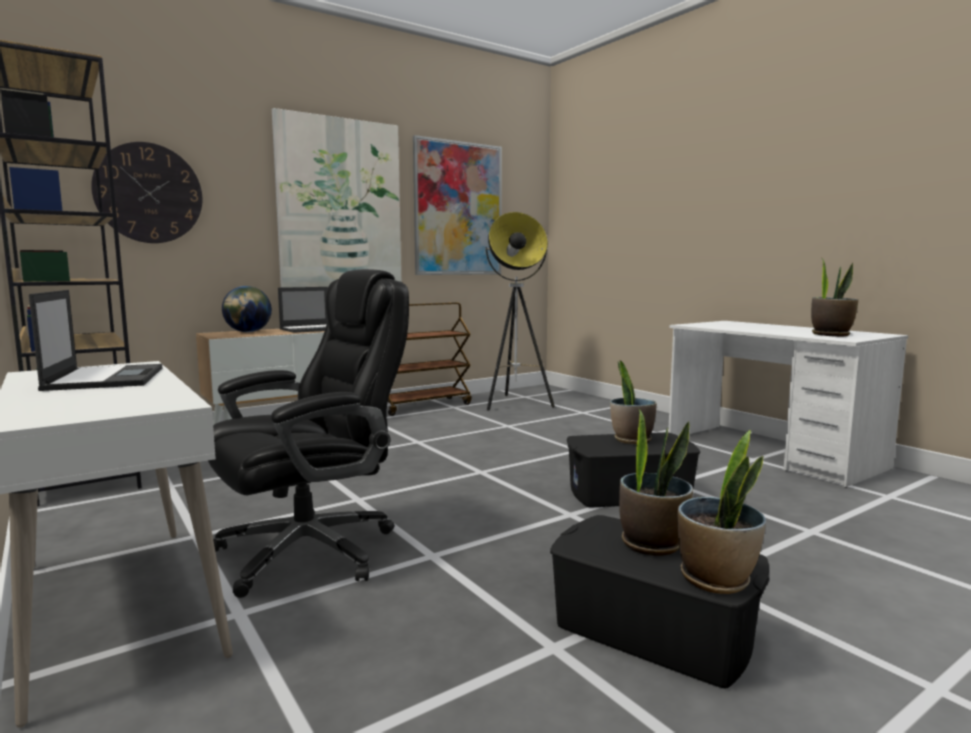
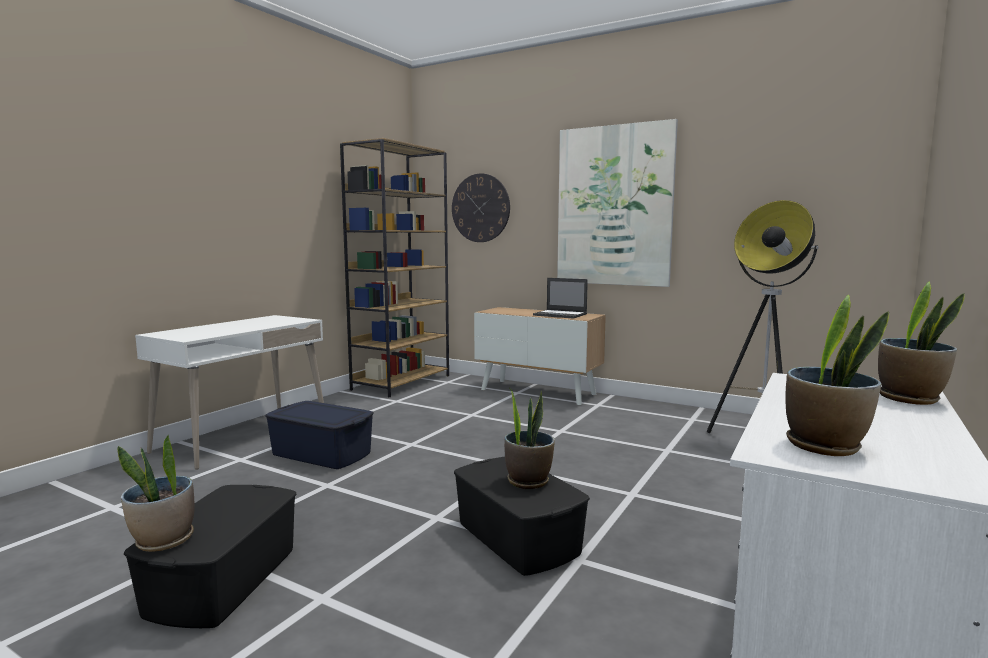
camera: 65 degrees right, 0 degrees up
(106, 378) = (259, 323): laptop -> none
(248, 332) = (518, 310): globe -> none
(312, 550) = (321, 454): black office chair -> blue storage box
(423, 406) = (671, 409): brown cart -> none
(458, 209) = (754, 198): picture -> none
(652, 544) = (234, 514): potted plant -> potted plant (910, 398)

